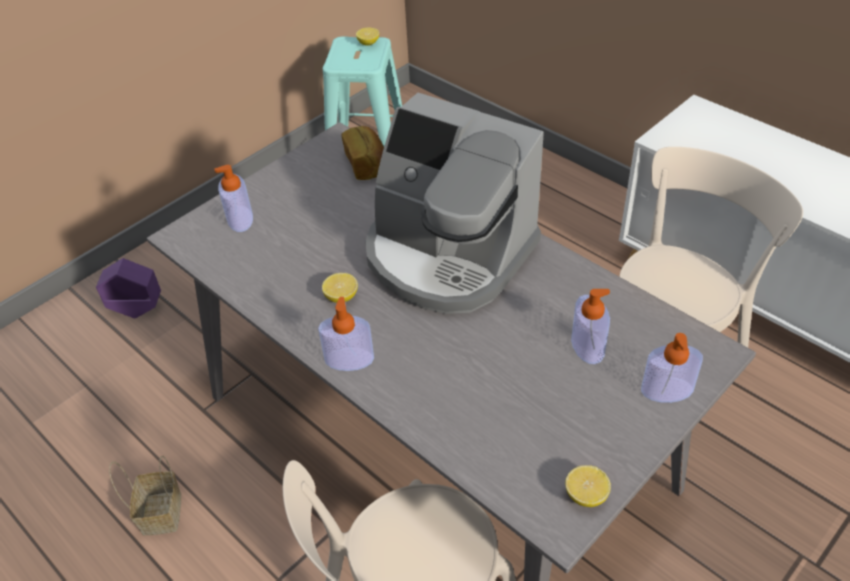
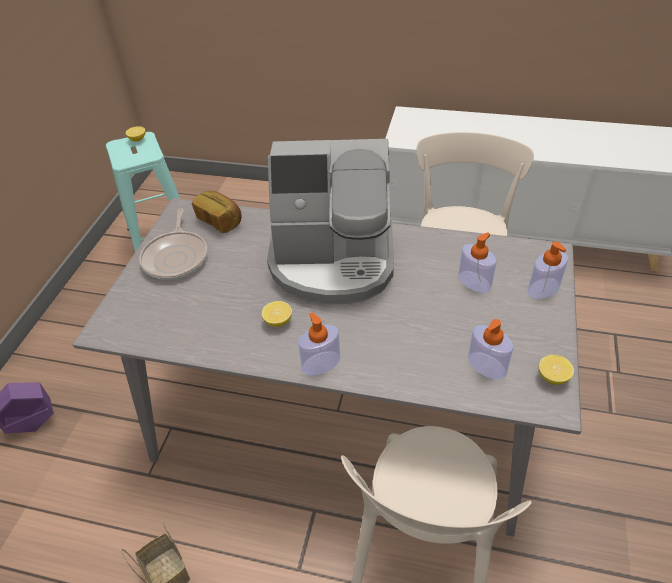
camera: 30 degrees left, 0 degrees up
(240, 219) = (147, 297): soap dispenser -> soap dispenser (486, 365)
(296, 188) = (176, 257): none -> frying pan

